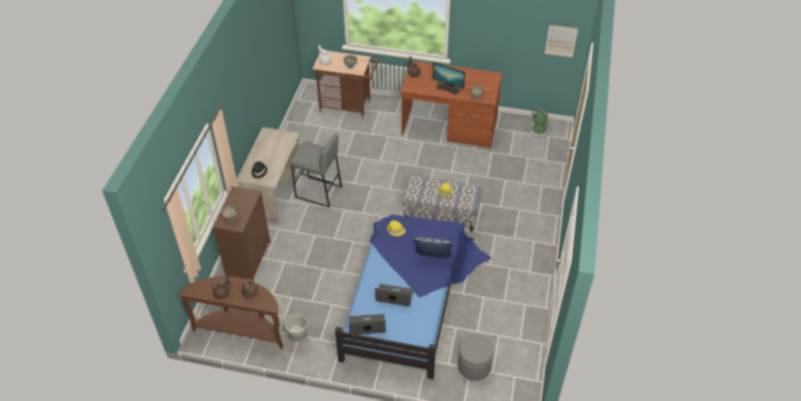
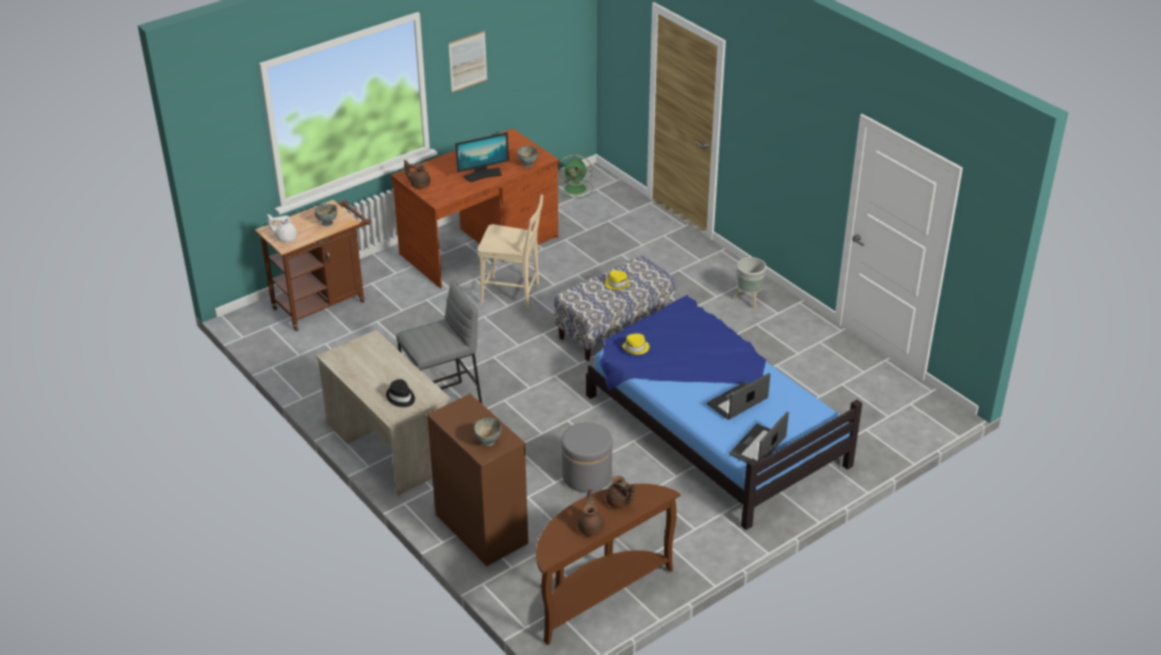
camera: 50 degrees left, 10 degrees down
(299, 342) = (677, 550): grey planter -> grey planter (749, 301)
(427, 161) = (513, 293): none -> beige chair
(432, 258) = (715, 343): pillow -> none
(474, 366) = (866, 425): grey ottoman -> grey ottoman (587, 476)
(561, 41) = (566, 44): picture -> picture (467, 61)

